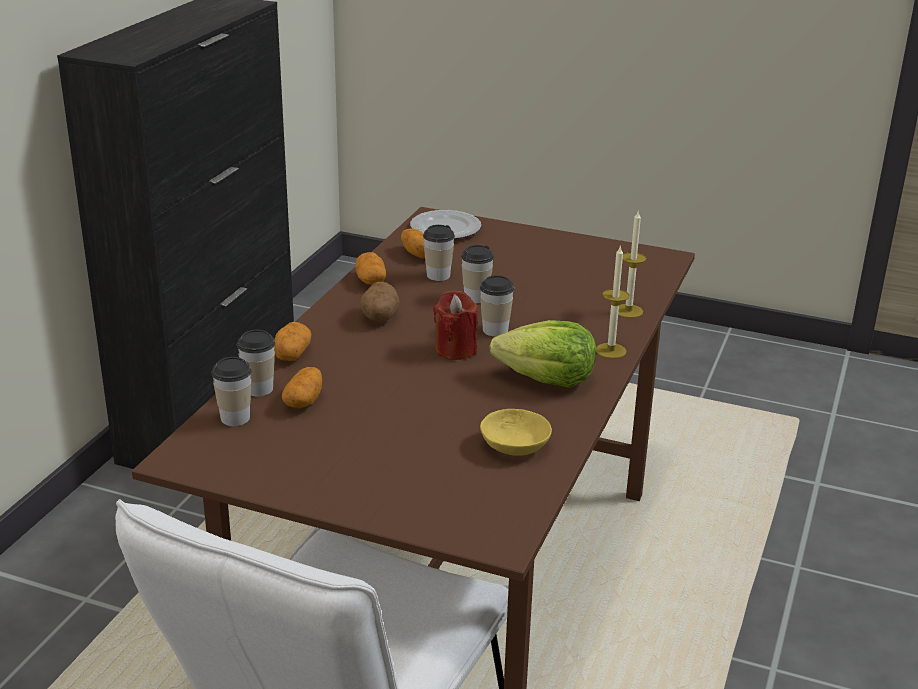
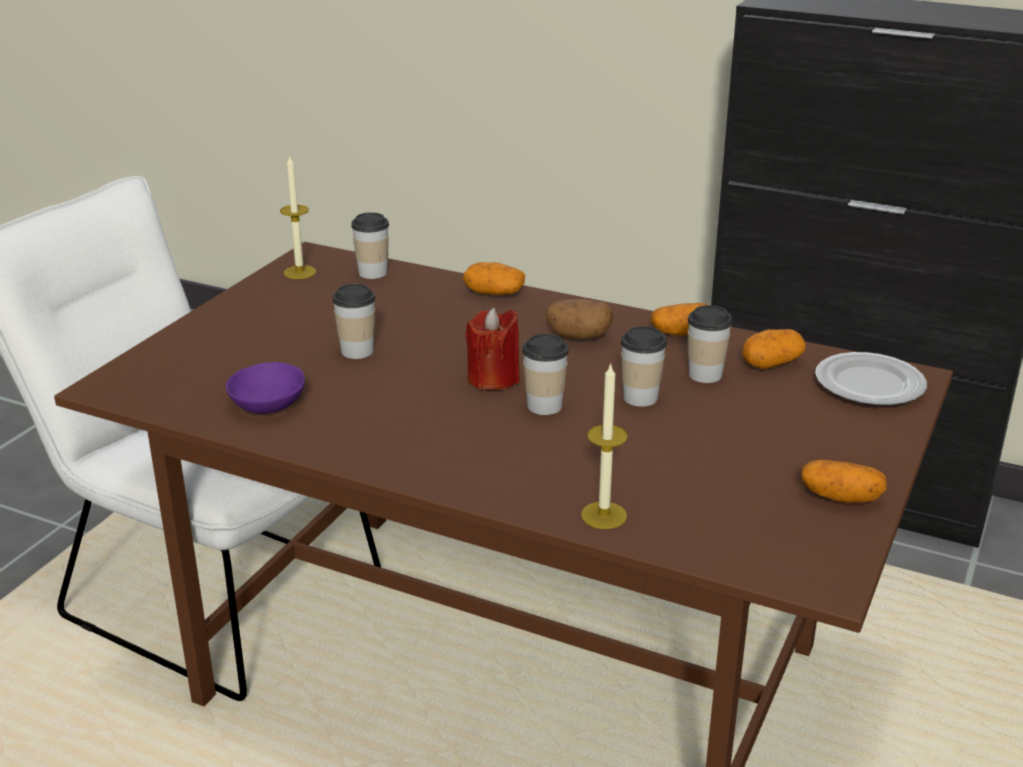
camera: 95 degrees right, 0 degrees up
(259, 389) = (424, 281): cup -> cup (357, 351)
(304, 401) = (395, 300): potato -> potato (840, 497)
(514, 447) = (265, 402): yellow bowl -> purple bowl
(547, 379) = (409, 433): lettuce -> none
(610, 350) = (478, 486): candle -> candle (299, 272)

